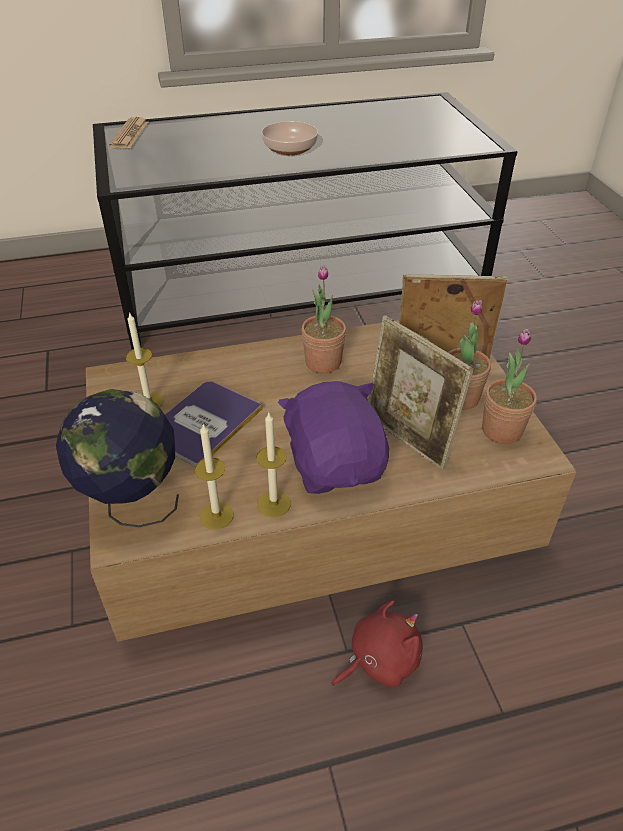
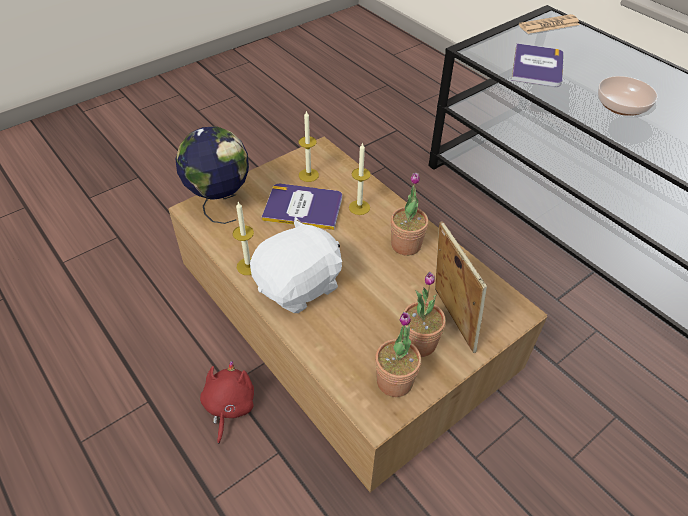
camera: 65 degrees right, 5 degrees up
(190, 162) = (537, 66): none -> book
(216, 515) = (227, 243): candle -> candle (359, 207)
(335, 464) = (299, 286): purple plush toy -> white plush toy
(379, 660) = (229, 406): red plush toy -> red plush toy turned 120 degrees counterclockwise
(408, 440) = (347, 321): picture frame -> none

